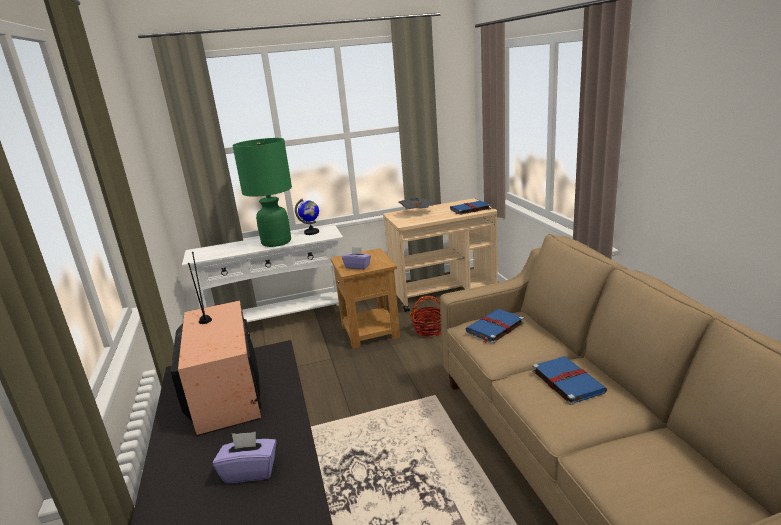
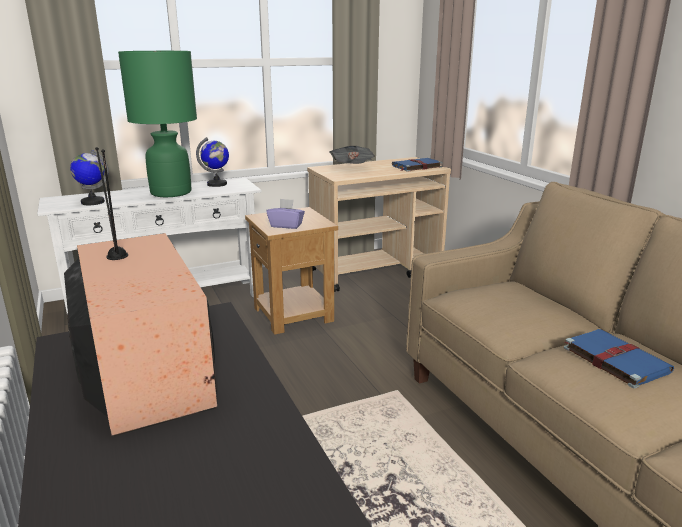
camera: 10 degrees left, 0 degrees up
(220, 253) = (92, 202): none -> globe
(250, 471) = (223, 490): purple tissue box -> none
(429, 329) = (370, 312): basket -> none
(494, 328) = (490, 297): blue book -> none

